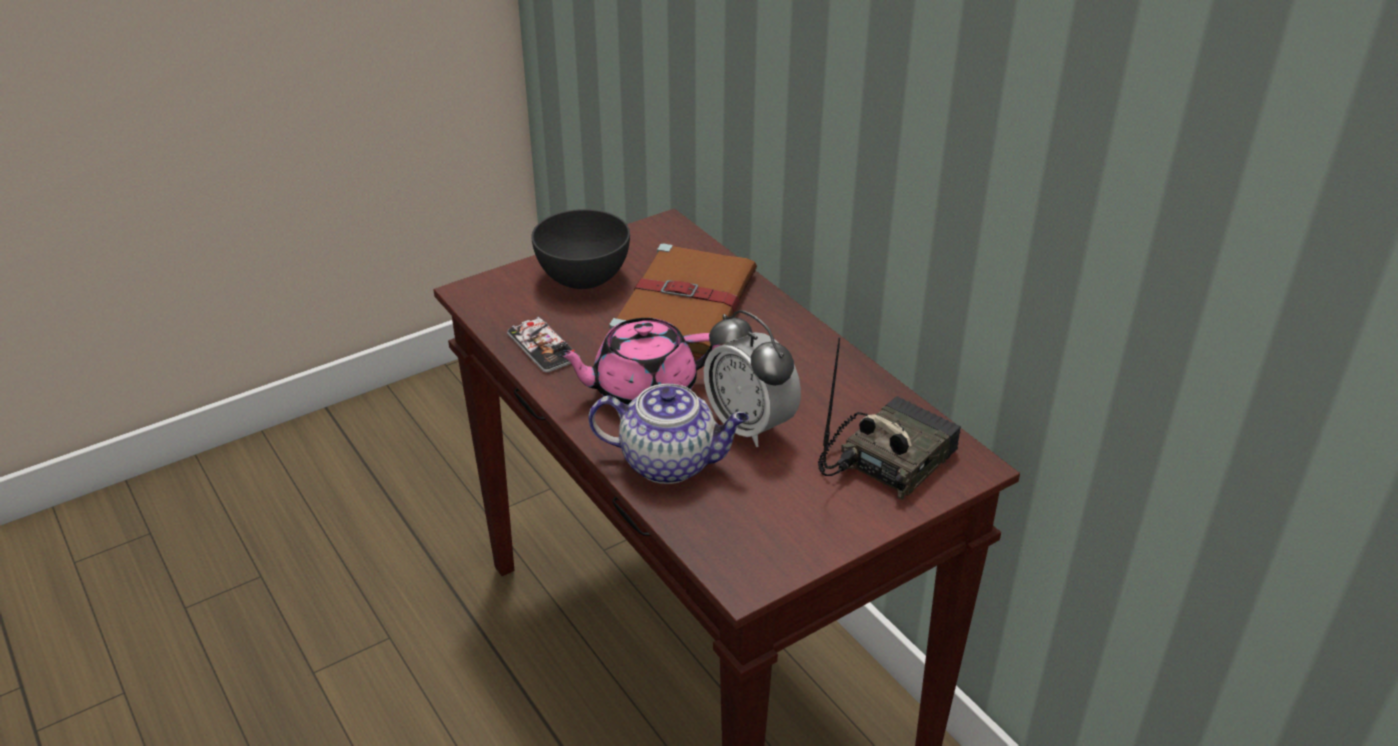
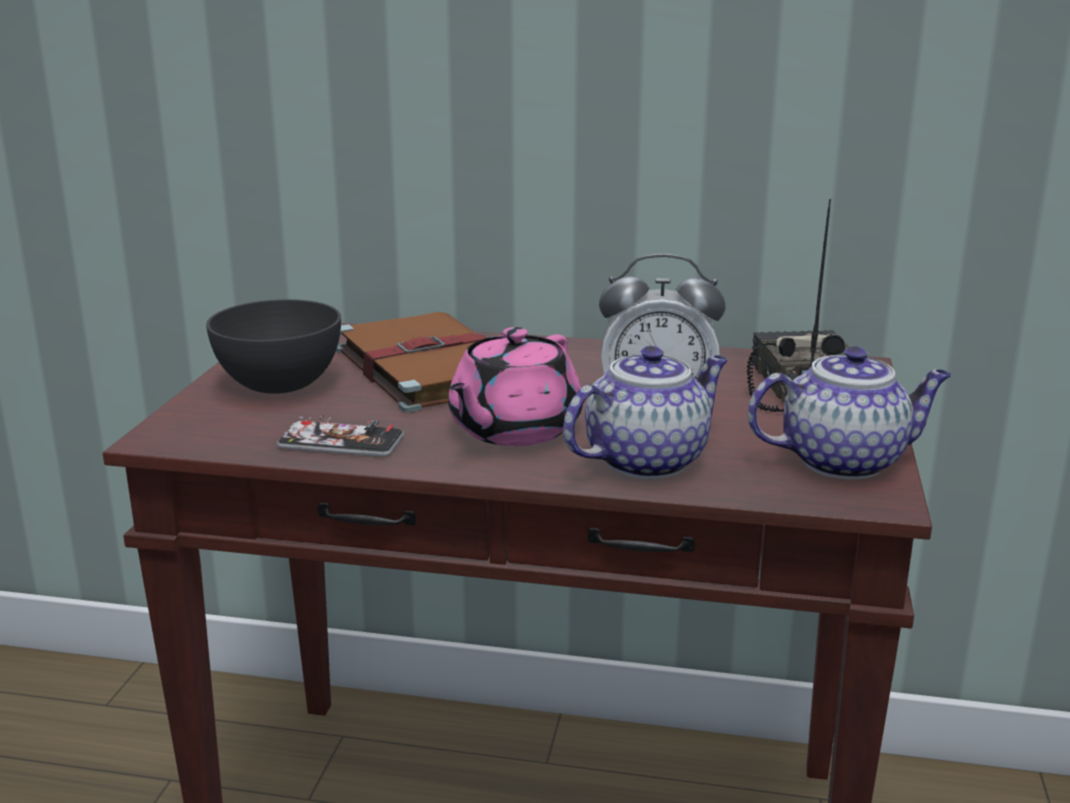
camera: 45 degrees left, 15 degrees down
(783, 540) = (844, 461): none -> teapot

